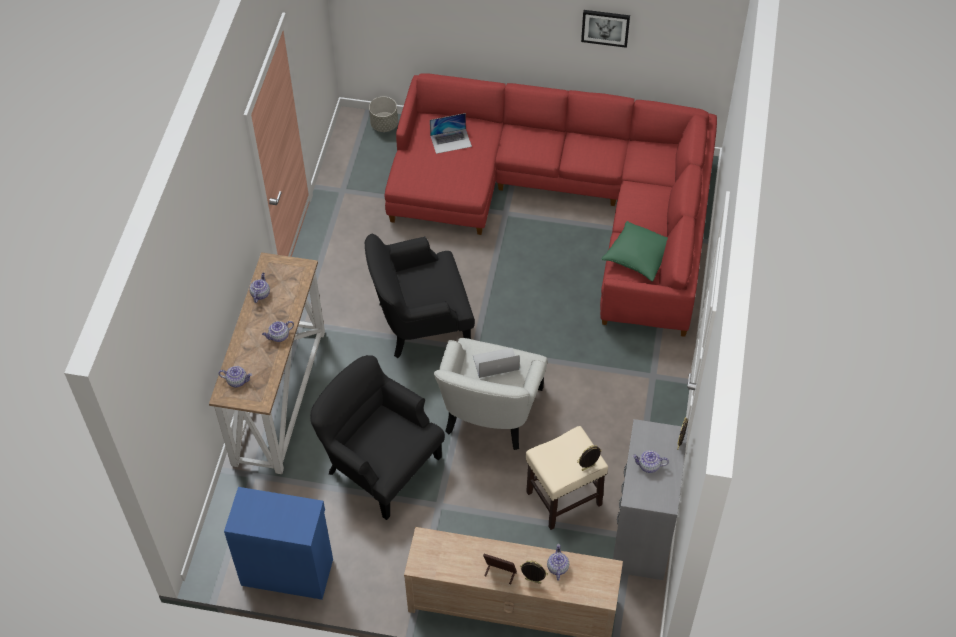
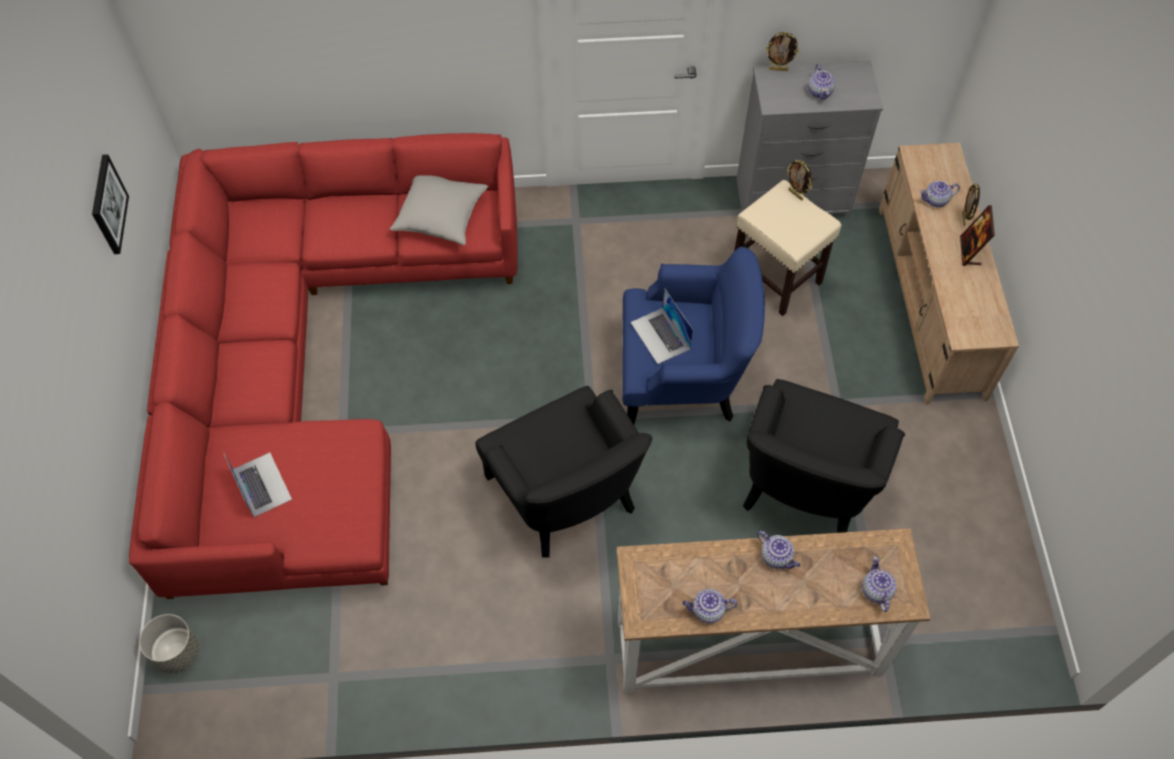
camera: 105 degrees left, 5 degrees up
(287, 570) = (999, 551): blue cabinet -> none
(491, 411) = (683, 377): white armchair -> blue armchair
(638, 257) = (441, 215): green pillow -> grey pillow

